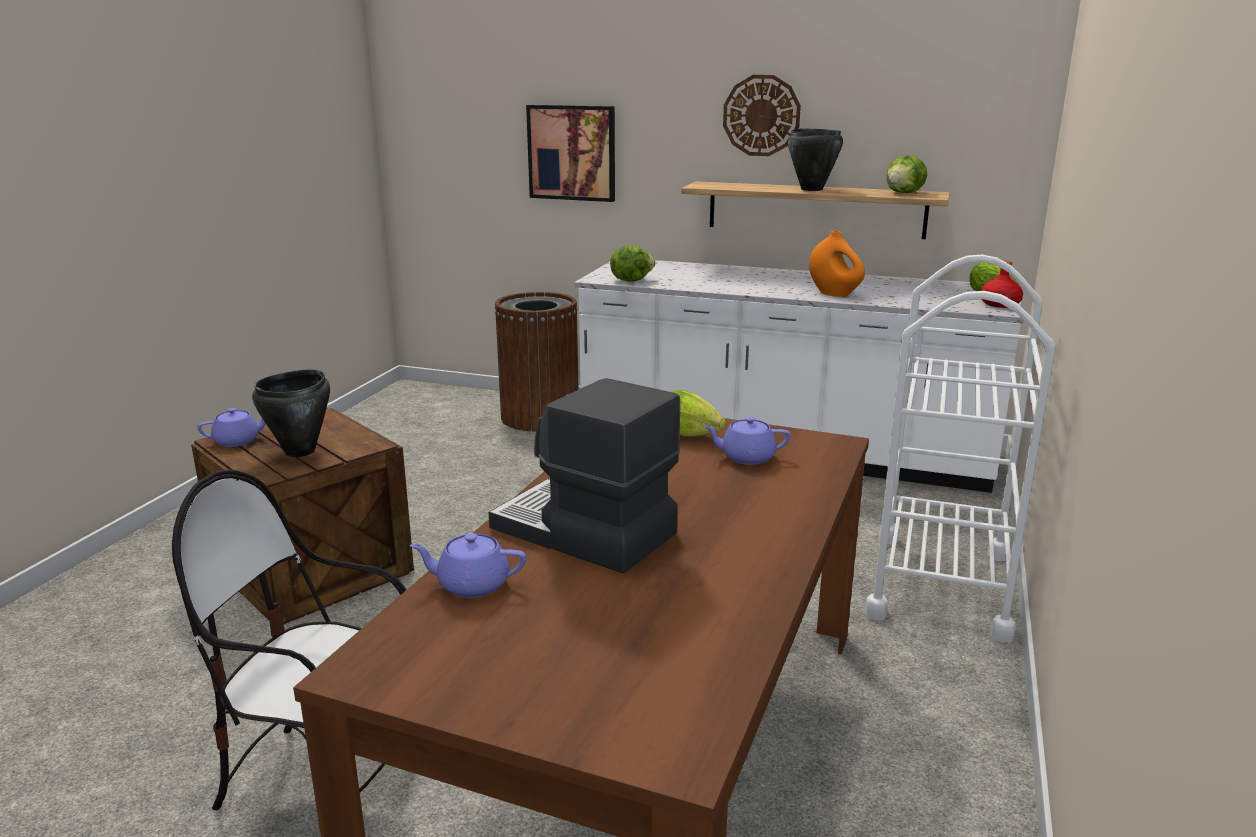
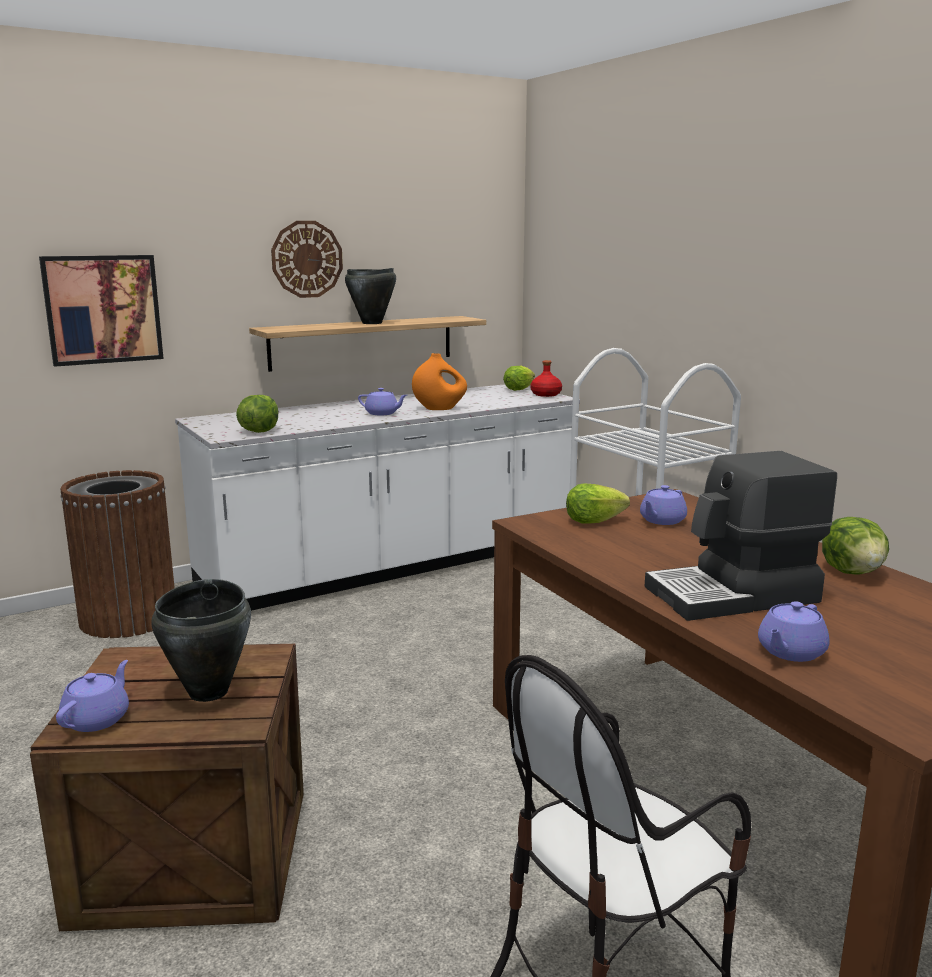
camera: 50 degrees left, 5 degrees down
(769, 287) = (382, 413): none -> purple teapot
(904, 193) = (442, 319): lettuce -> lettuce (853, 572)

